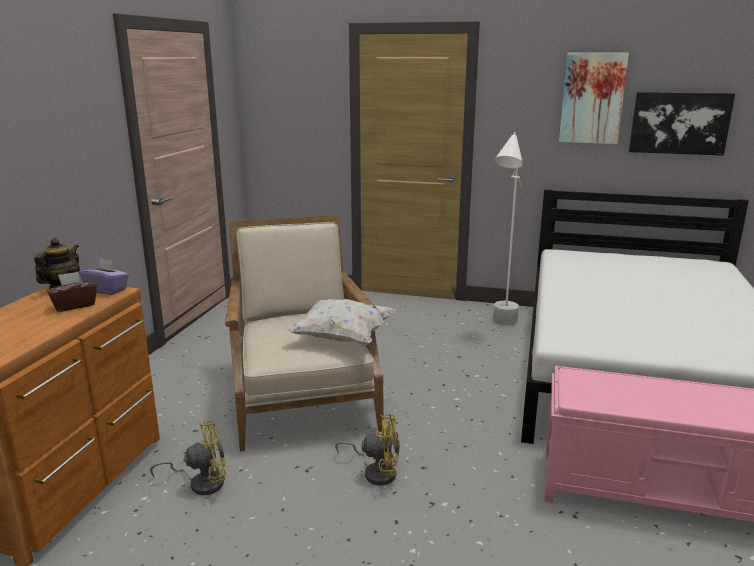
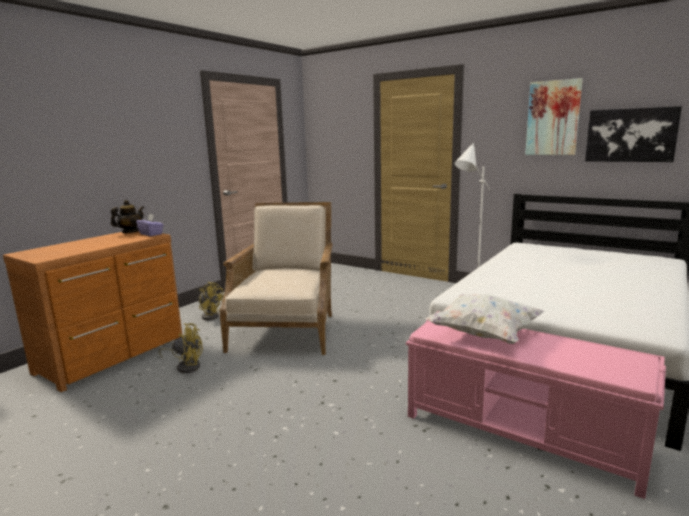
camera: 20 degrees right, 5 degrees down
(74, 305) = (124, 239): brown tissue box -> none
(342, 338) = (303, 283): white pillow -> white pillow (483, 335)
(376, 472) = (299, 378): yellow fan -> yellow fan (210, 315)

